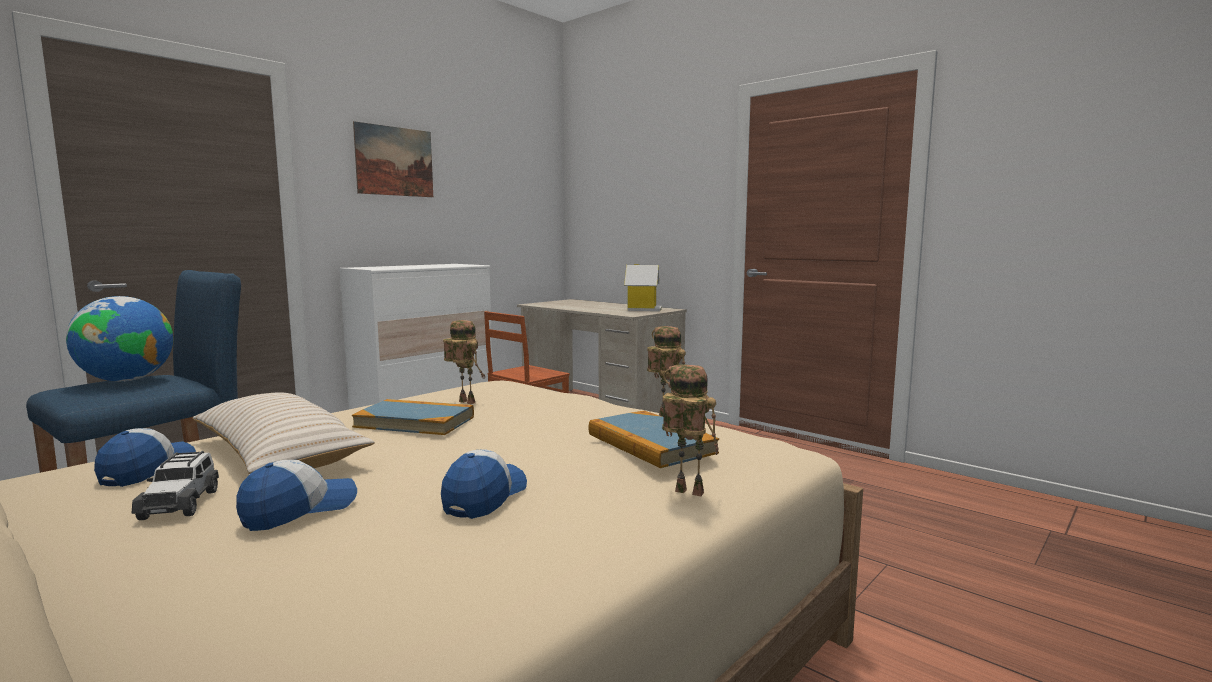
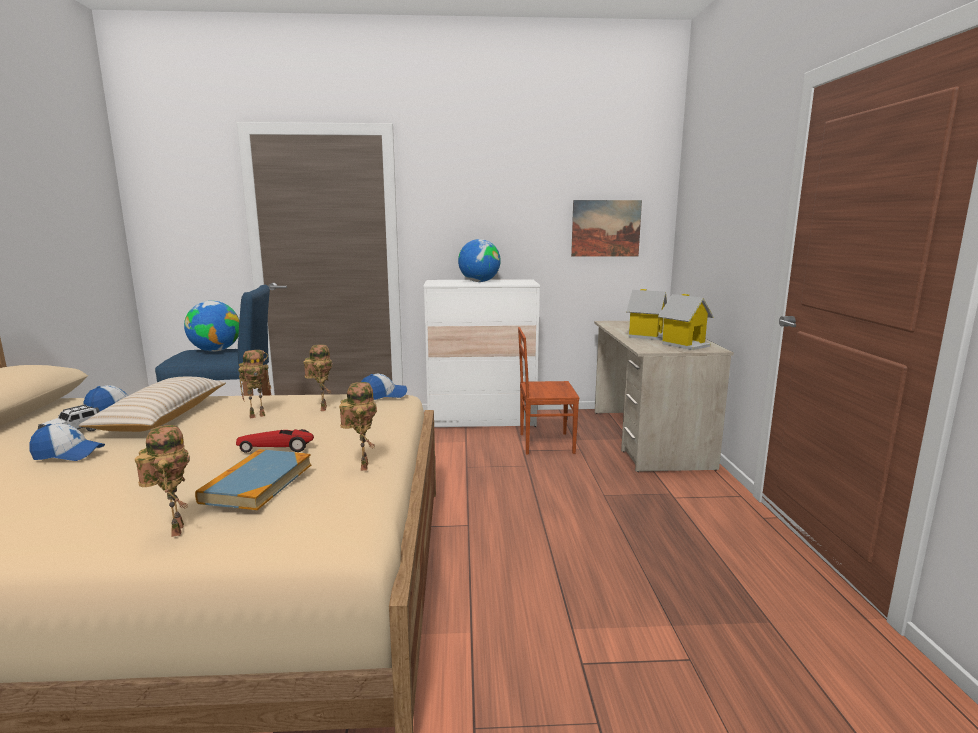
camera: 45 degrees right, 5 degrees up
(394, 161) = (480, 191): picture -> picture (606, 228)
(415, 422) = (258, 415): book -> toy robot
(416, 266) = (479, 282): none -> globe
(485, 497) = (115, 481): cap -> cap (383, 396)
(547, 431) = (276, 448): none -> toy car
(598, 308) = (646, 336): none -> toy house

